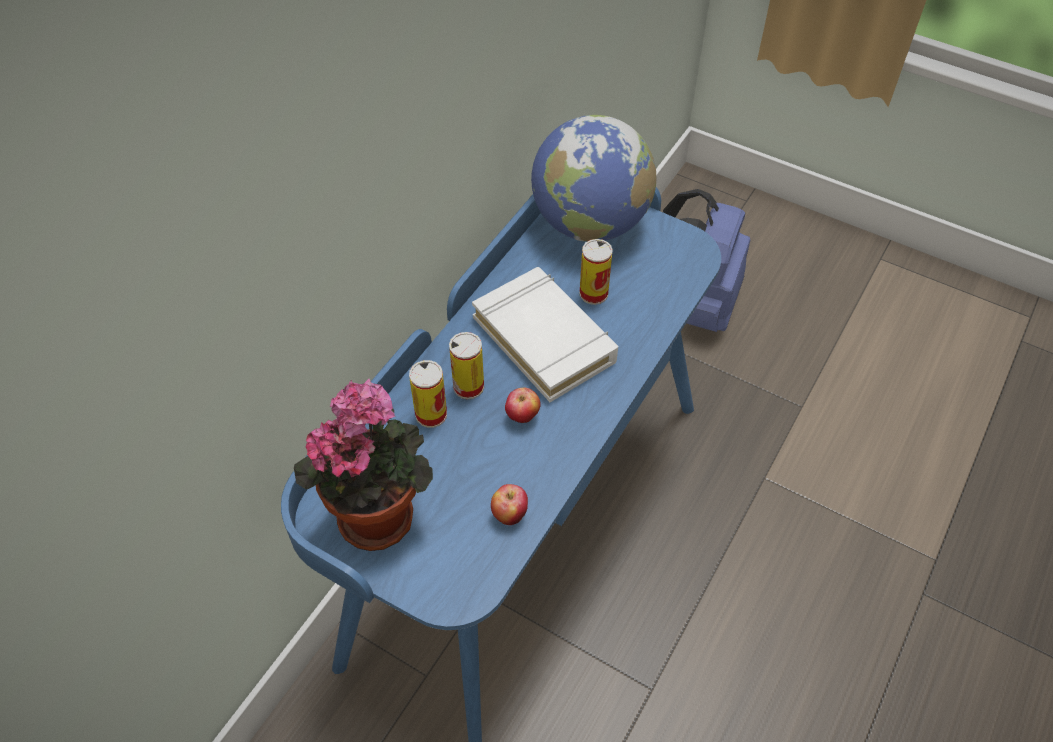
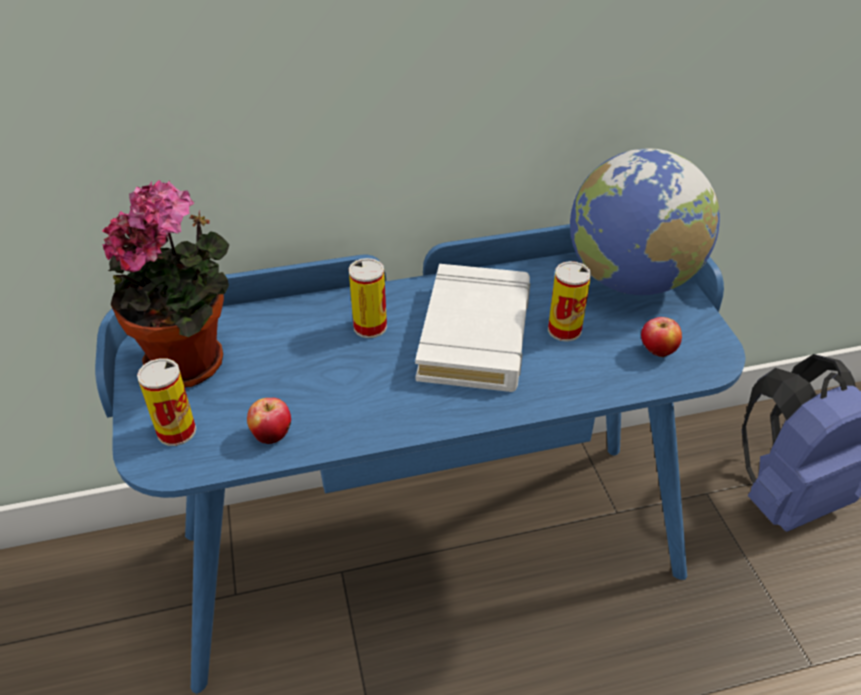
camera: 45 degrees right, 10 degrees down
(431, 414) = (317, 326): can -> can (176, 431)
(522, 417) = (380, 376): apple -> apple (657, 352)

